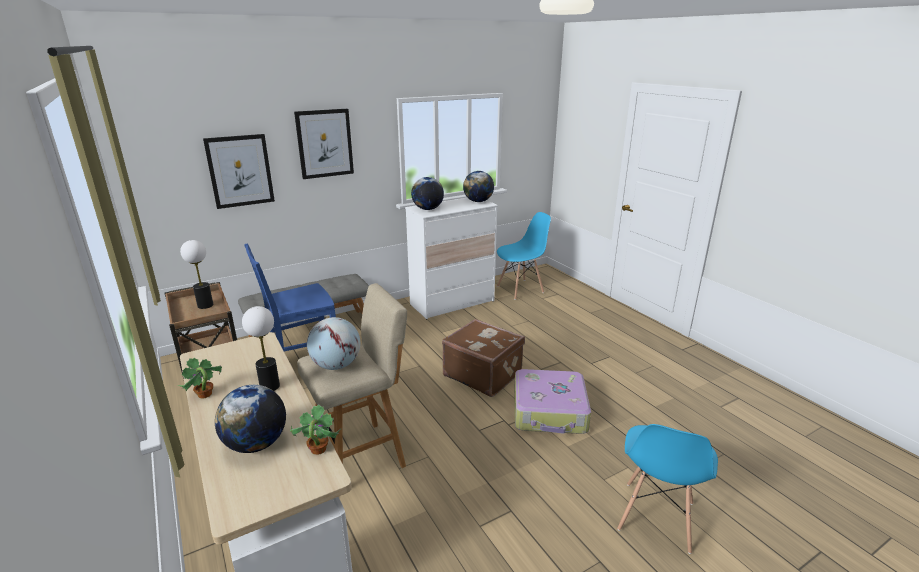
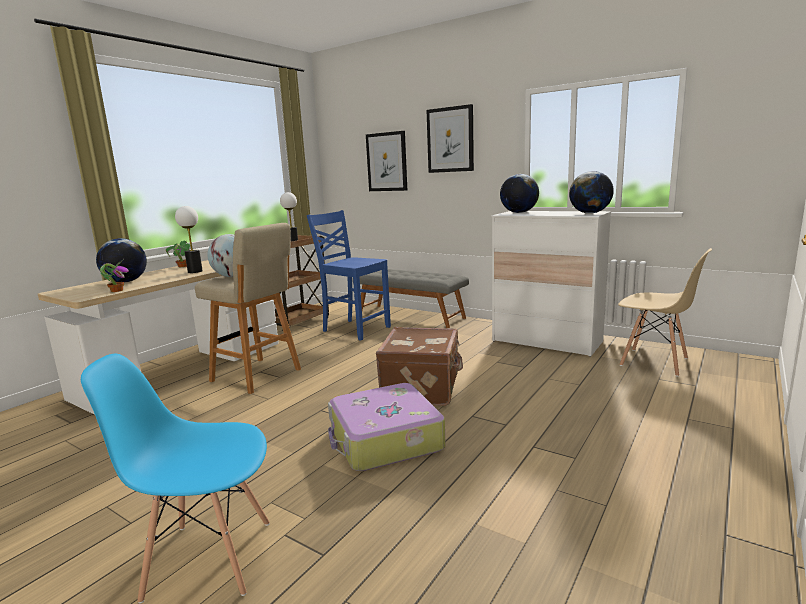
camera: 65 degrees right, 10 degrees down
(520, 289) = (654, 362): blue chair -> beige chair

